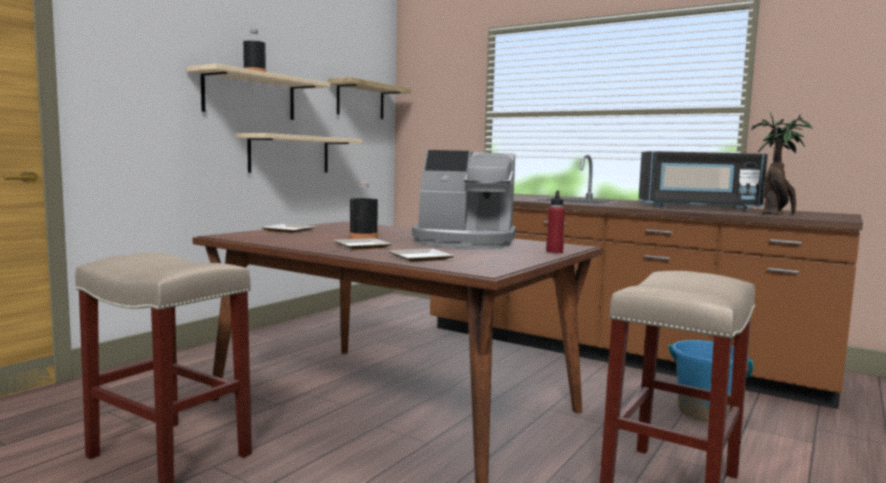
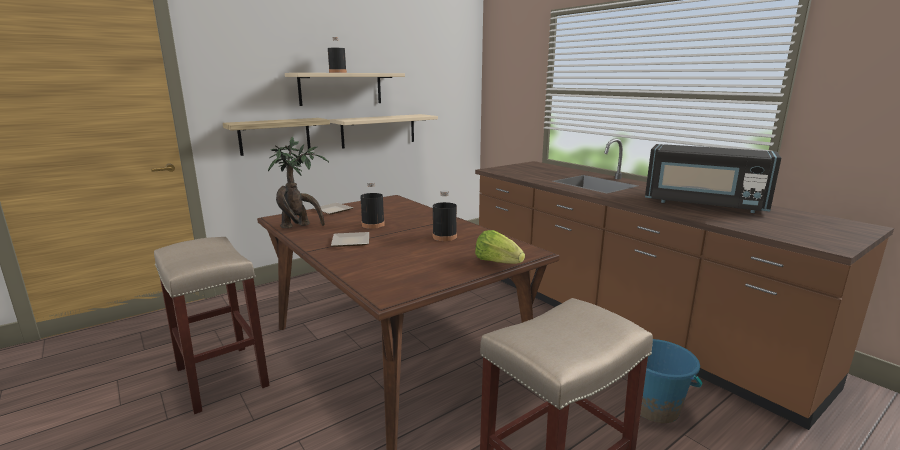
camera: 20 degrees right, 10 degrees up
(360, 100) = (445, 79): shelf -> shelf (275, 136)
(418, 258) = (366, 266): plate -> none
(465, 241) = (444, 237): coffee machine -> black bottle
(554, 252) = (497, 262): red bottle -> lettuce
(775, 214) = (770, 227): potted plant -> potted plant (299, 226)

